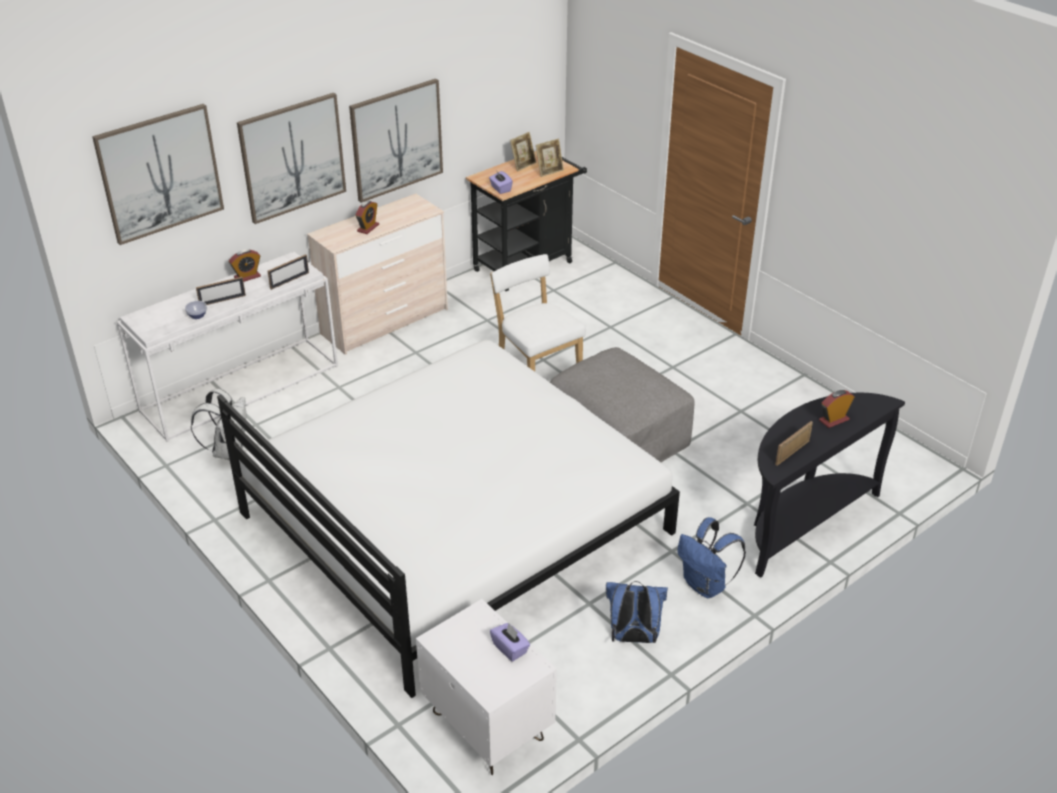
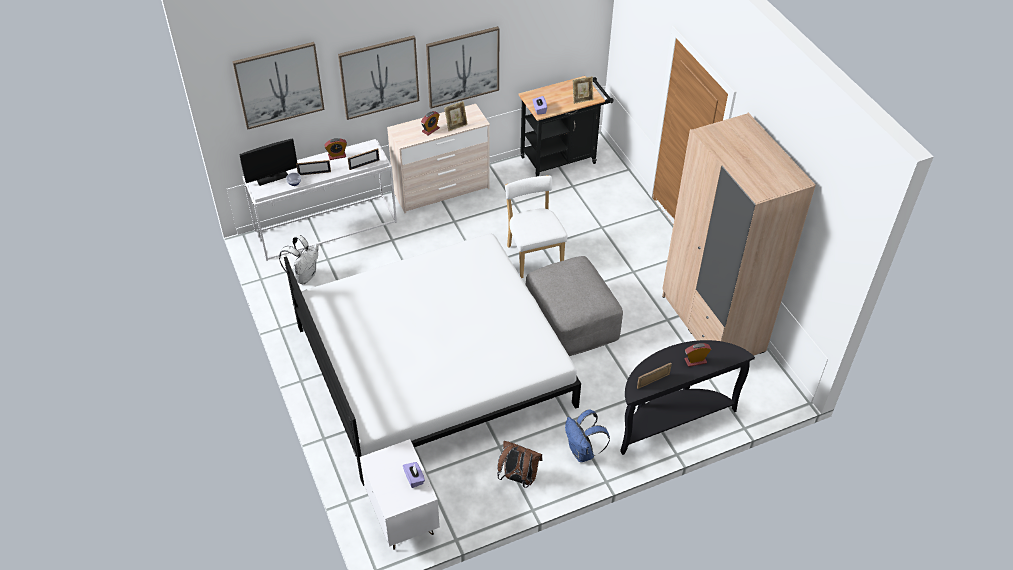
camera: 15 degrees right, 10 degrees up
(162, 314) = (272, 177): none -> monitor
(523, 165) = (565, 89): picture frame -> picture frame (456, 125)
(633, 638) = (518, 478): blue backpack -> brown backpack
(798, 405) = (712, 323): none -> beige wardrobe

